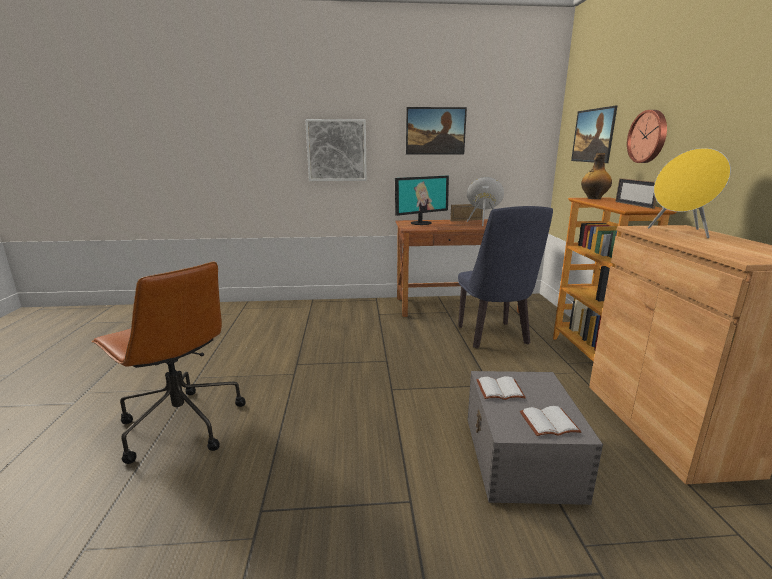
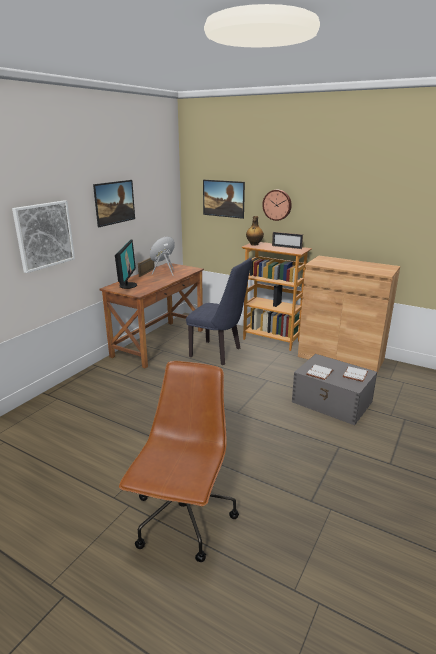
camera: 55 degrees left, 5 degrees up
(180, 424) = (183, 520): brown office chair -> brown office chair turned 60 degrees counterclockwise
(680, 232) = (333, 262): yellow speaker -> none

